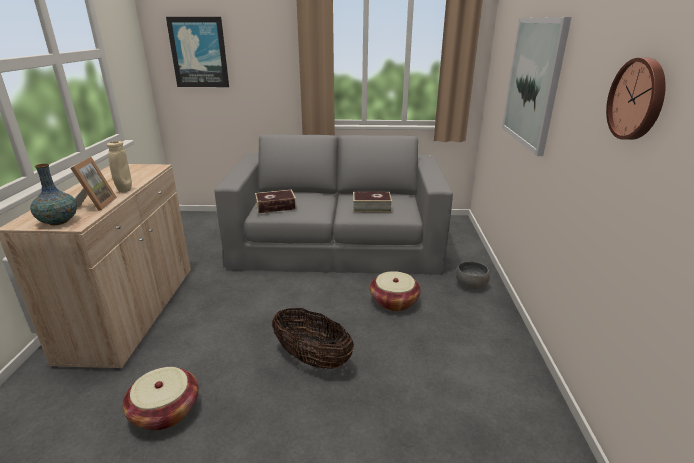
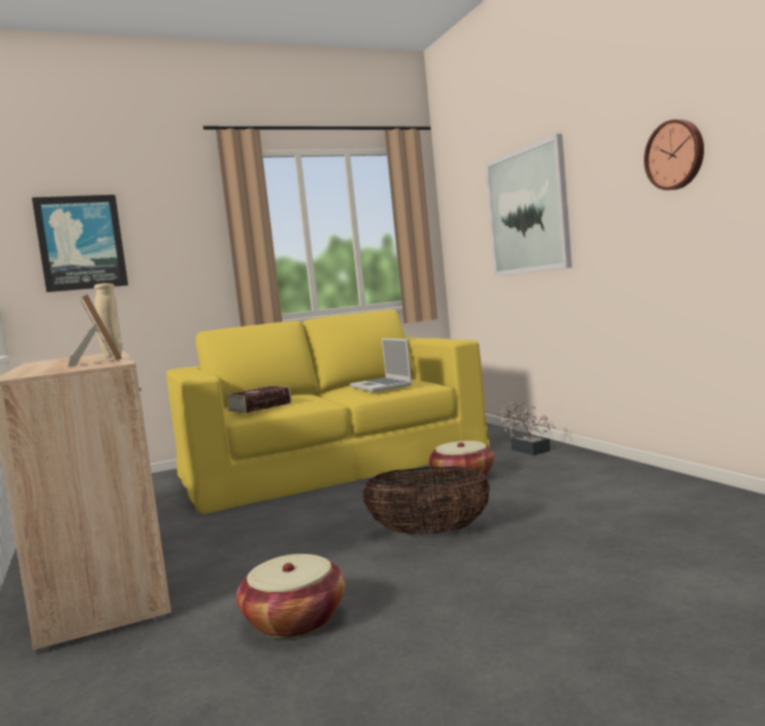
camera: 25 degrees left, 20 degrees down
(59, 222) = (79, 368): vase -> none
(337, 243) = (331, 462): grey sofa -> yellow sofa
(371, 207) = (382, 386): book -> laptop
(471, 285) = (528, 449): grey bowl -> potted plant

